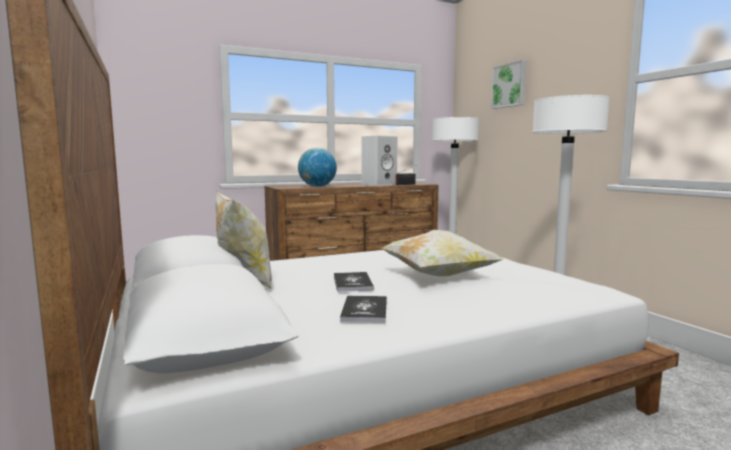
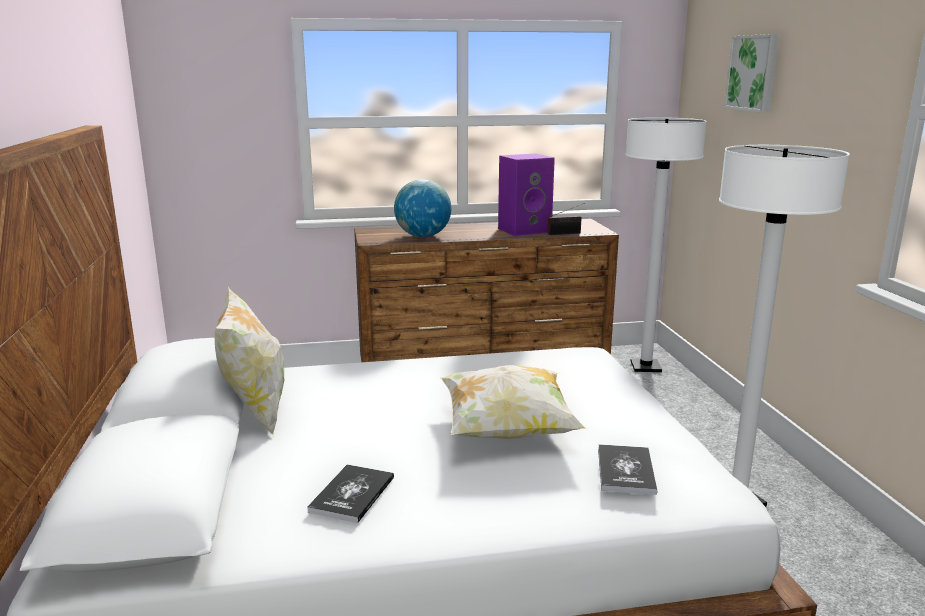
camera: 15 degrees right, 10 degrees up
(352, 283) = (379, 434): book -> book (626, 470)
(379, 184) = (525, 230): white speaker -> purple speaker

